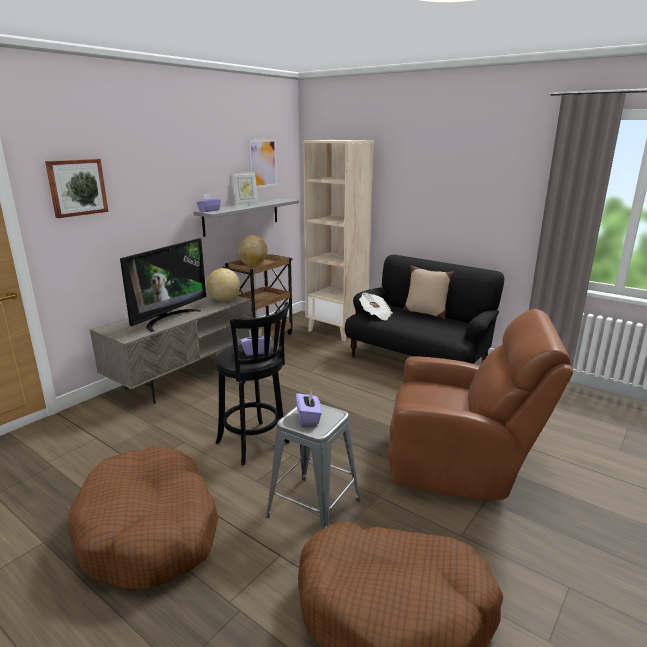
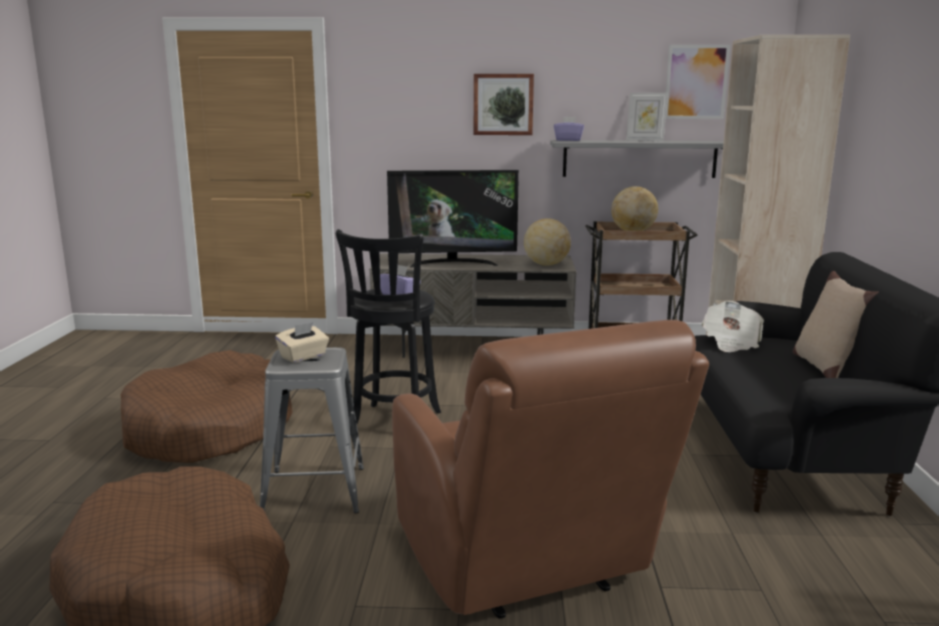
camera: 55 degrees right, 5 degrees down
(77, 187) = (394, 92): picture -> picture (503, 104)
(308, 417) = (303, 357): purple tissue box -> beige tissue box

